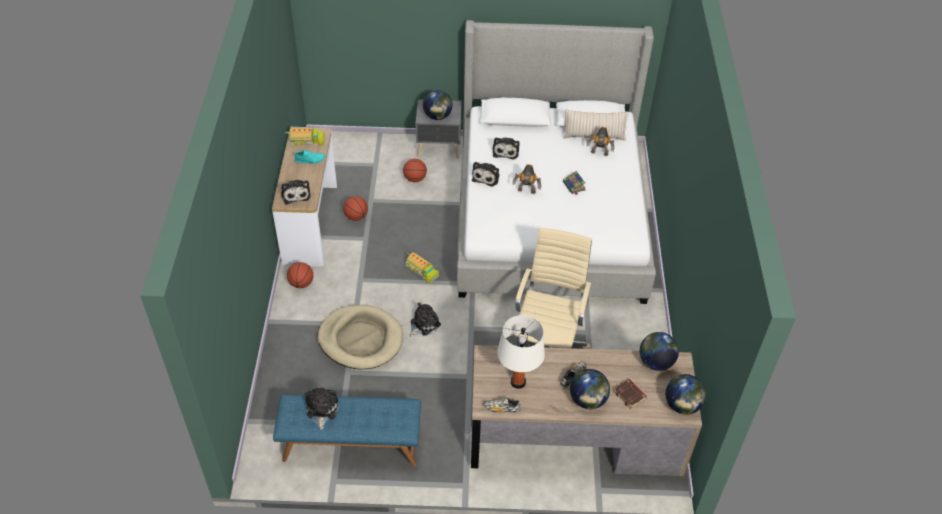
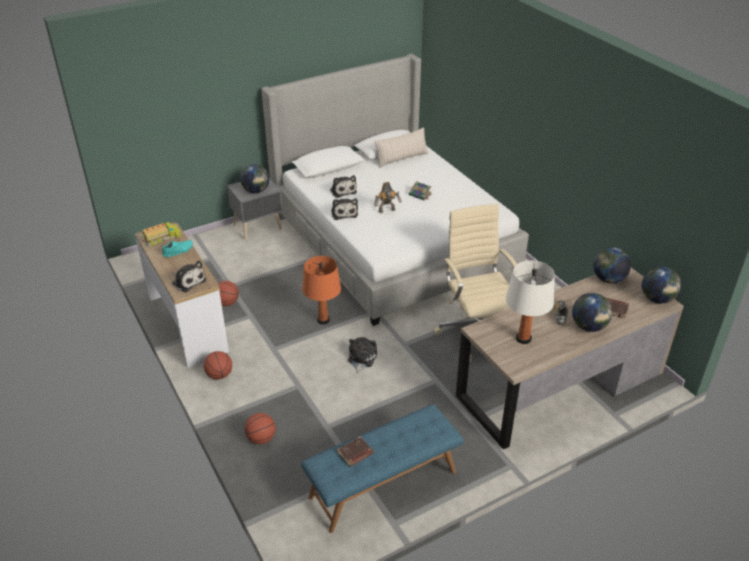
camera: 30 degrees left, 10 degrees down
(321, 410) = (355, 454): plush toy -> brown book
(361, 339) = (316, 395): beige dog bed -> none
(415, 179) = (256, 256): basketball -> basketball (261, 438)
(421, 271) = (323, 320): toy truck -> orange table lamp
(501, 409) = (531, 364): shoe -> none
(599, 154) = (417, 168): toy robot -> none

